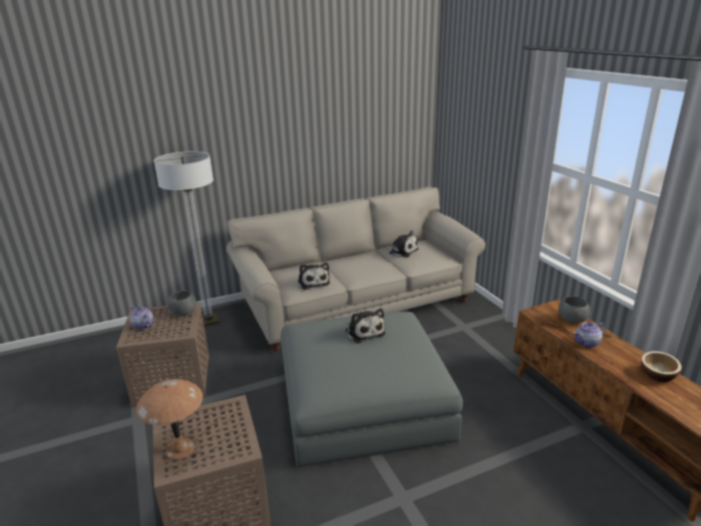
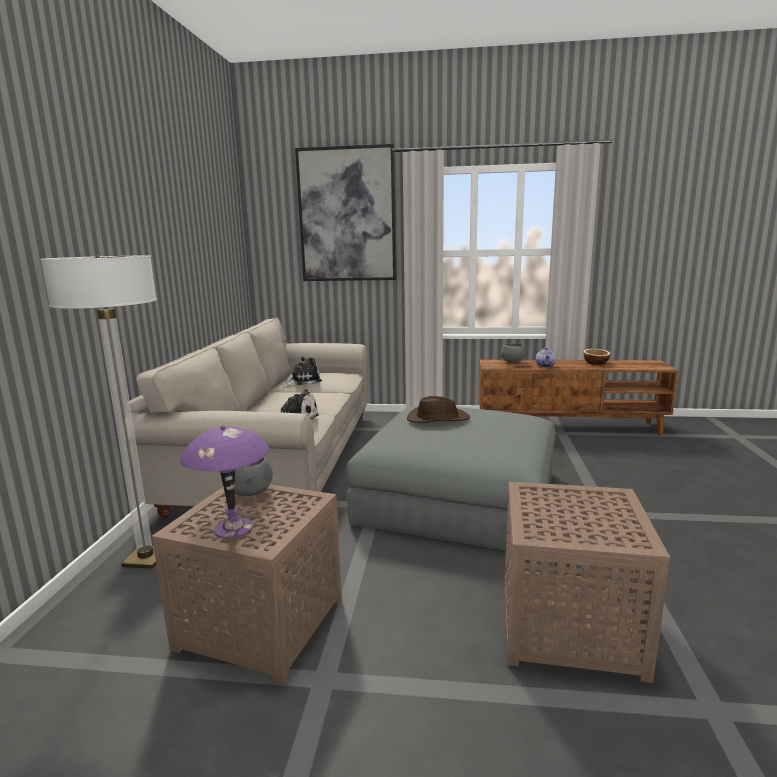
camera: 60 degrees left, 10 degrees down
(142, 325) = (234, 528): teapot -> purple table lamp
(180, 448) = (597, 531): brown table lamp -> none
(364, 332) = (437, 419): plush toy -> brown hat
(495, 107) = (347, 215): none -> picture

